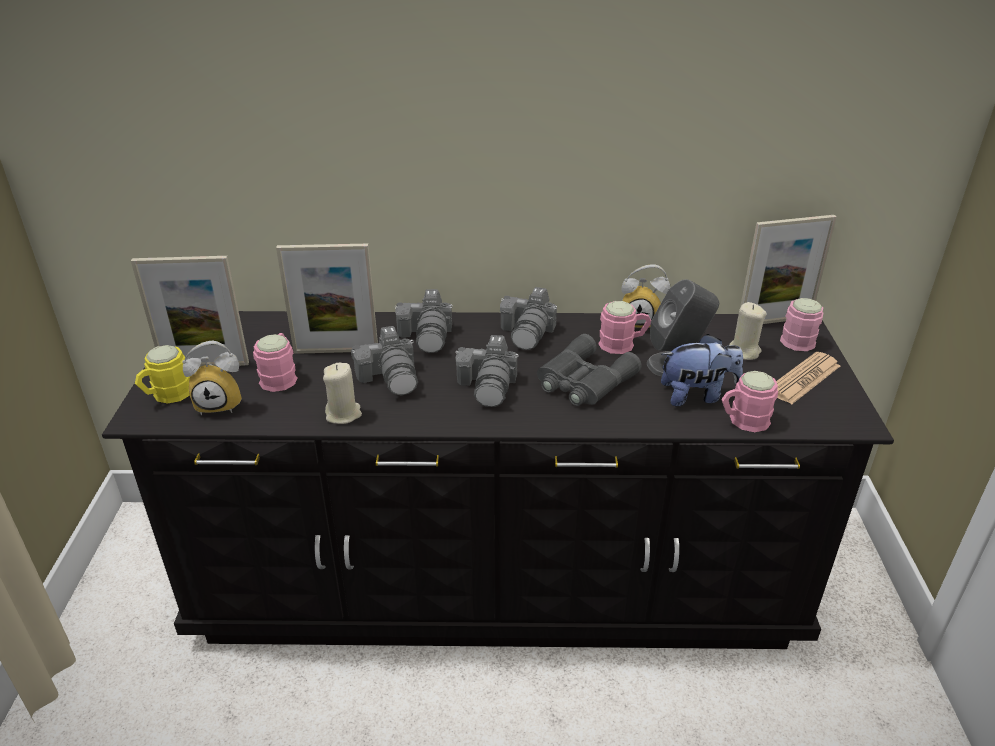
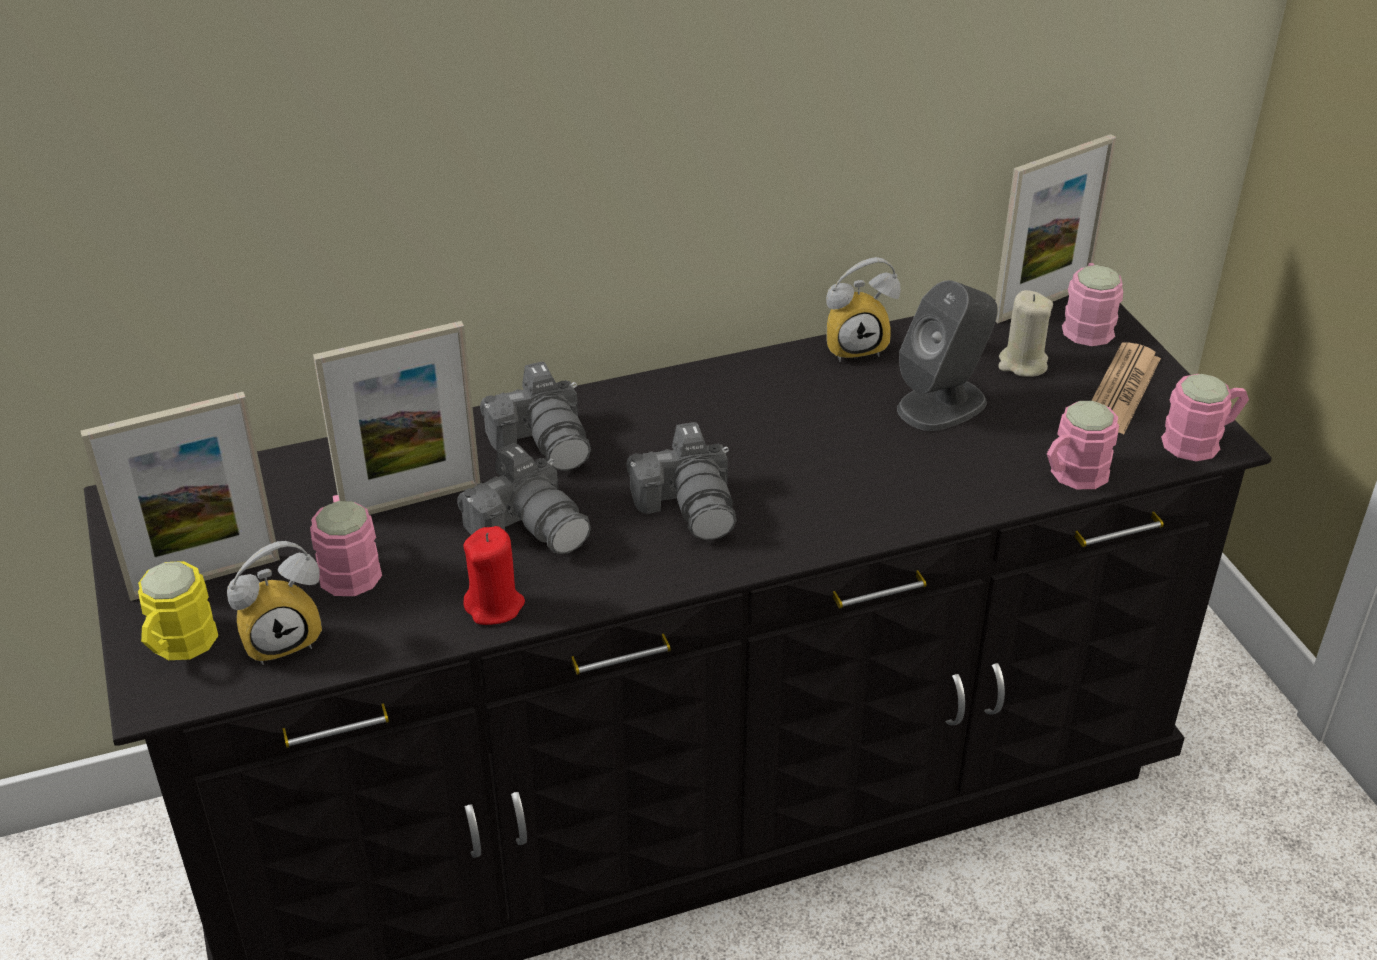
camera: 20 degrees left, 5 degrees up
(343, 414) = (495, 606): beige candle -> red candle
(528, 332) = (698, 400): camera -> none
(583, 381) = (823, 464): grey binoculars -> none
(623, 344) = (849, 389): pink mug -> pink mug (1201, 441)
(697, 395) = (993, 450): plush toy -> none

